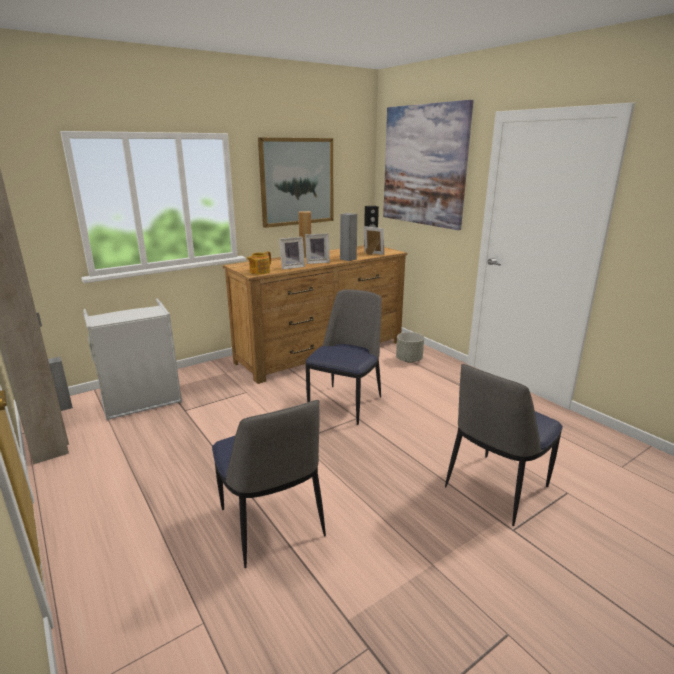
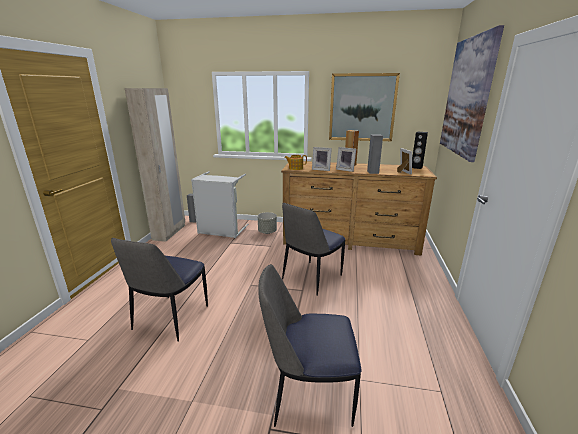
camera: 45 degrees right, 0 degrees up
(346, 403) = (311, 278): chair -> chair turned 150 degrees clockwise
(409, 360) = (405, 270): grey planter -> grey planter (267, 232)

